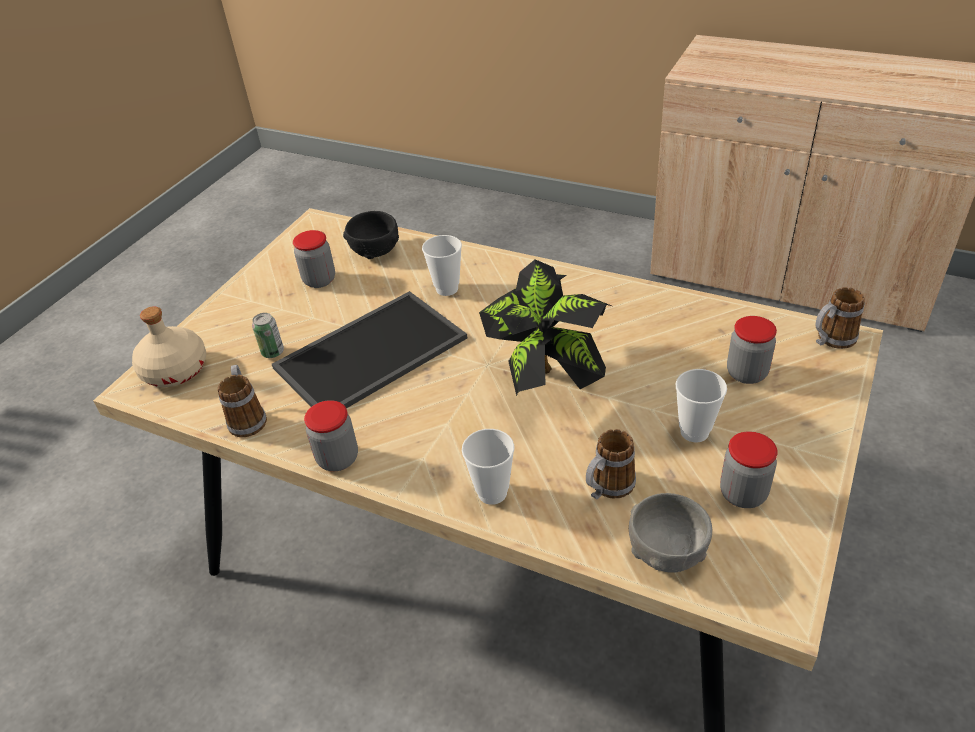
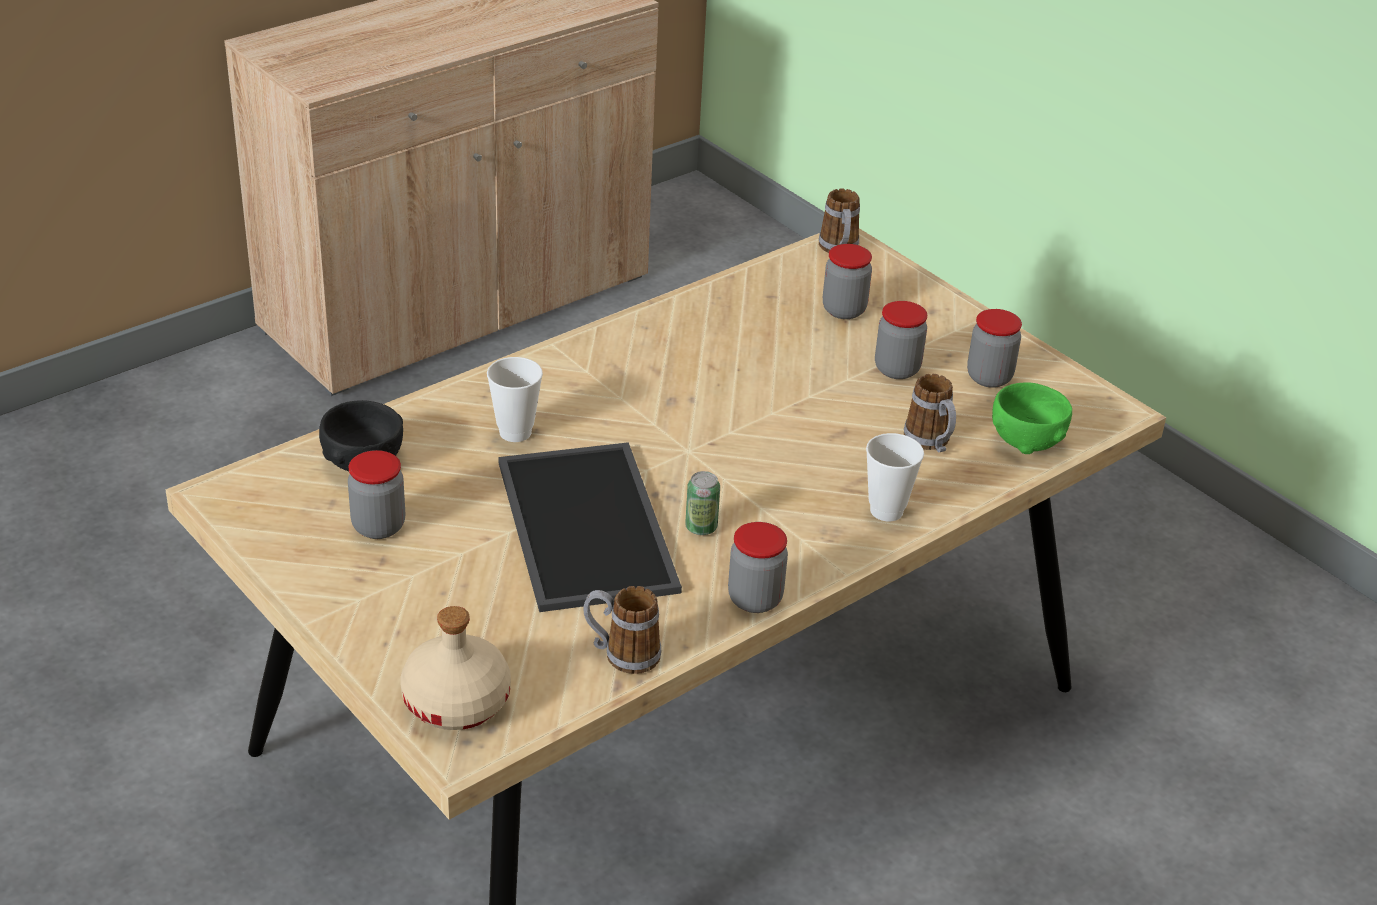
camera: 70 degrees left, 5 degrees down
(273, 352) = (504, 604): can -> can (701, 527)
(545, 381) = (751, 423): potted plant -> none
(666, 552) = (1025, 441): grey bowl -> green bowl
(694, 432) = (897, 369): cup -> jar

